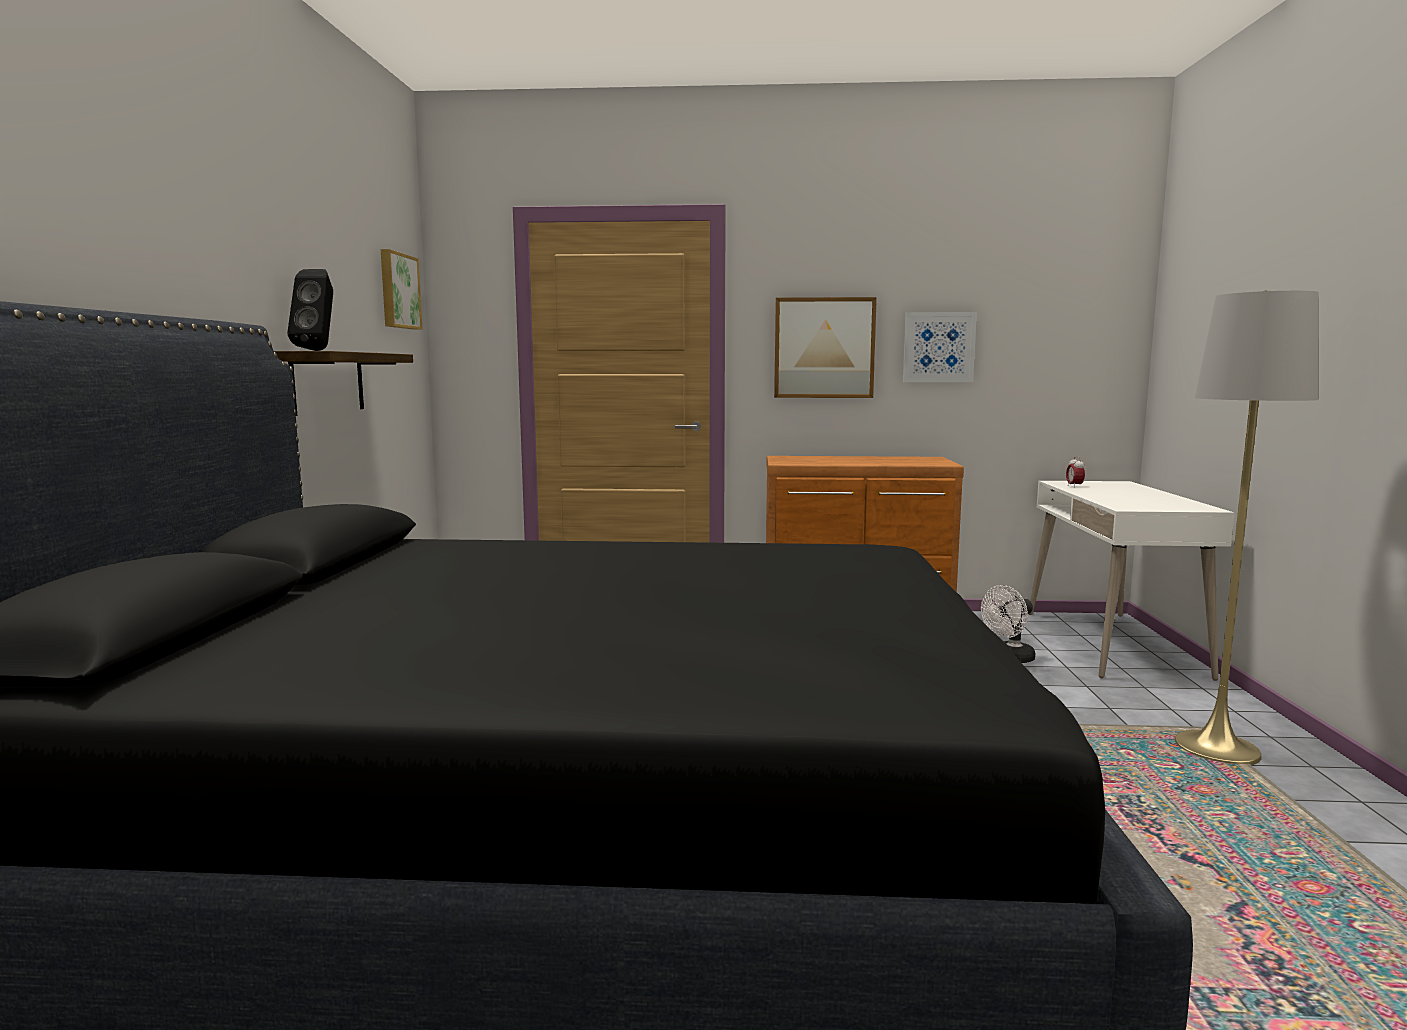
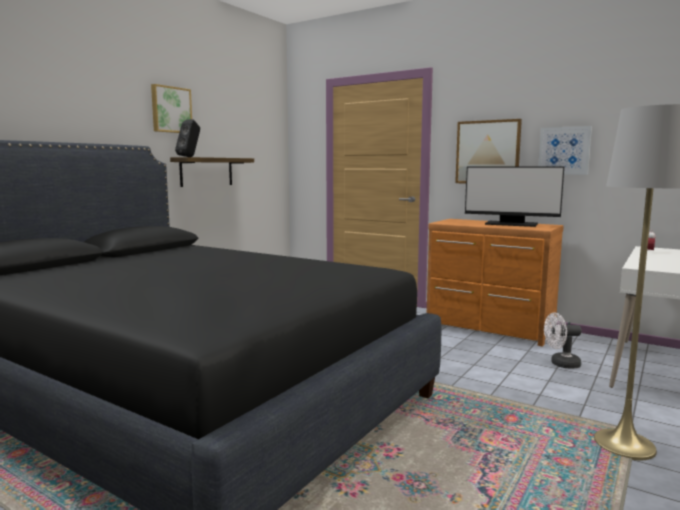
camera: 30 degrees right, 0 degrees up
(398, 291) = (264, 126): picture -> picture (171, 110)
(881, 459) = (511, 224): none -> monitor

